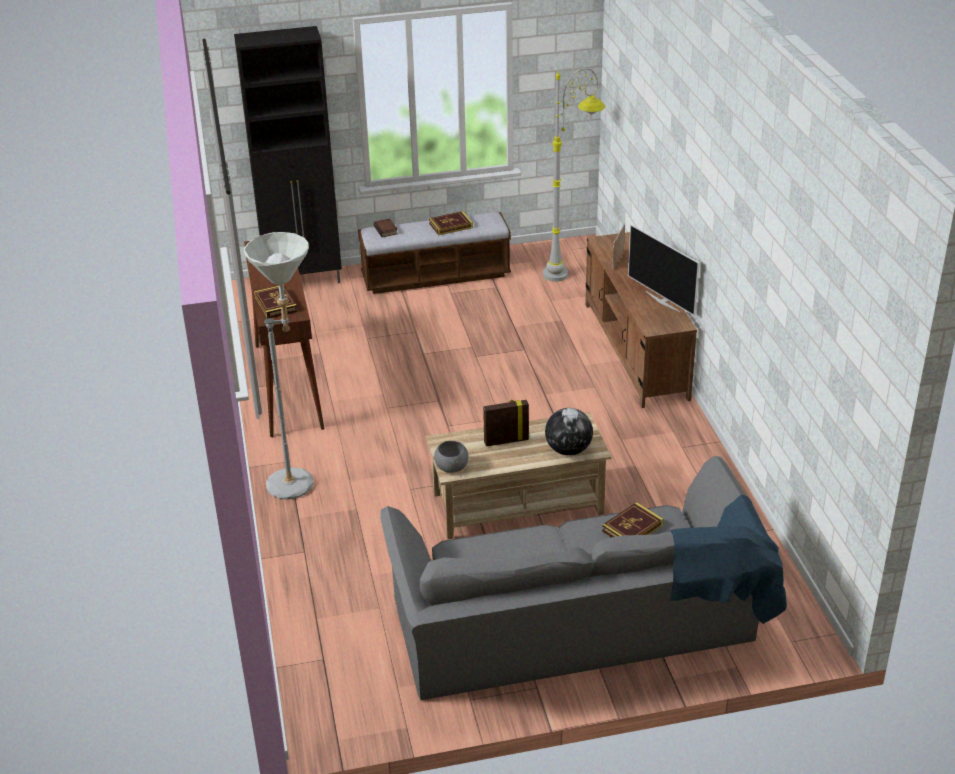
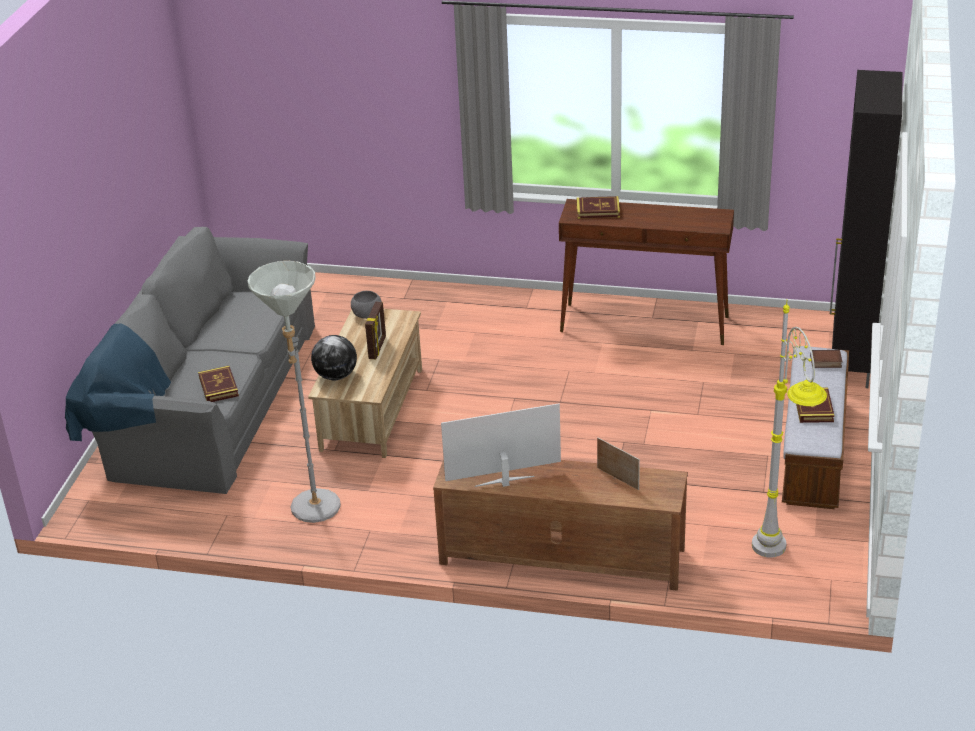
camera: 115 degrees right, 0 degrees up
(300, 482) = (492, 309): grey floor lamp -> grey floor lamp (314, 514)

